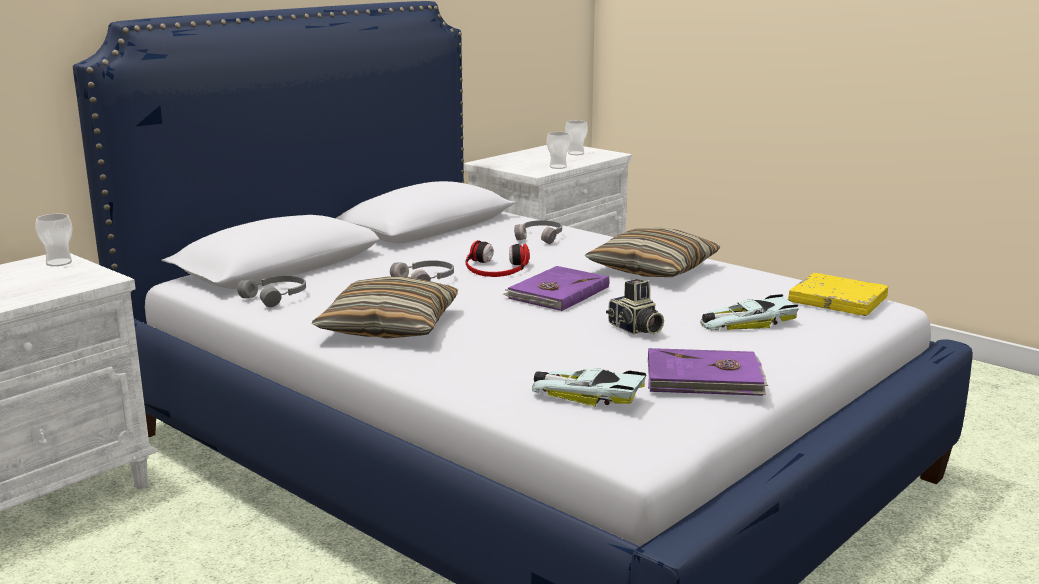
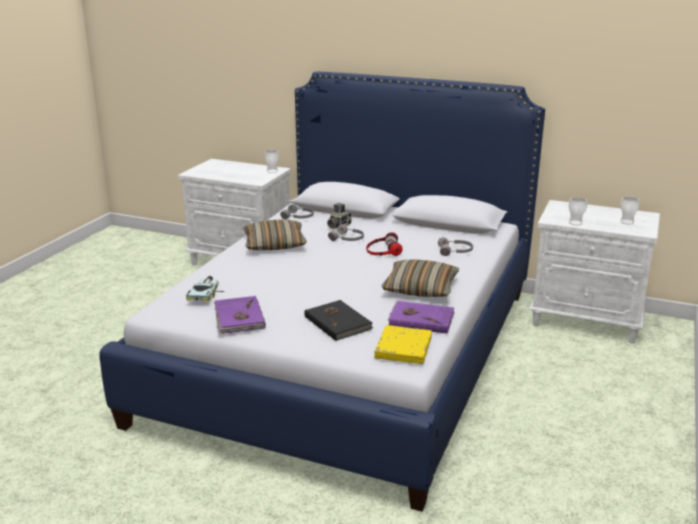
camera: 70 degrees right, 5 degrees up
(557, 293) = (349, 269): purple book -> purple book (421, 319)
(635, 329) = (305, 295): camera -> camera (338, 226)
(745, 321) = (338, 322): toy car -> black book

